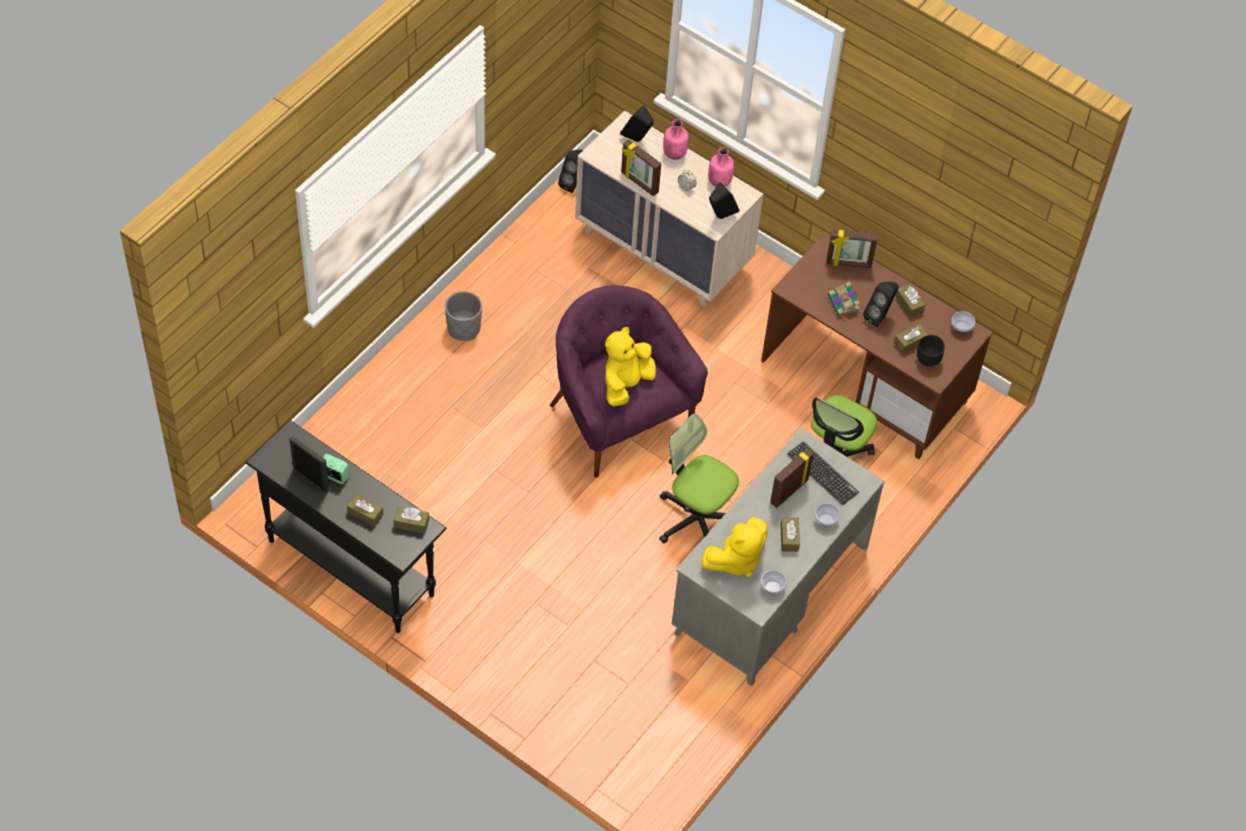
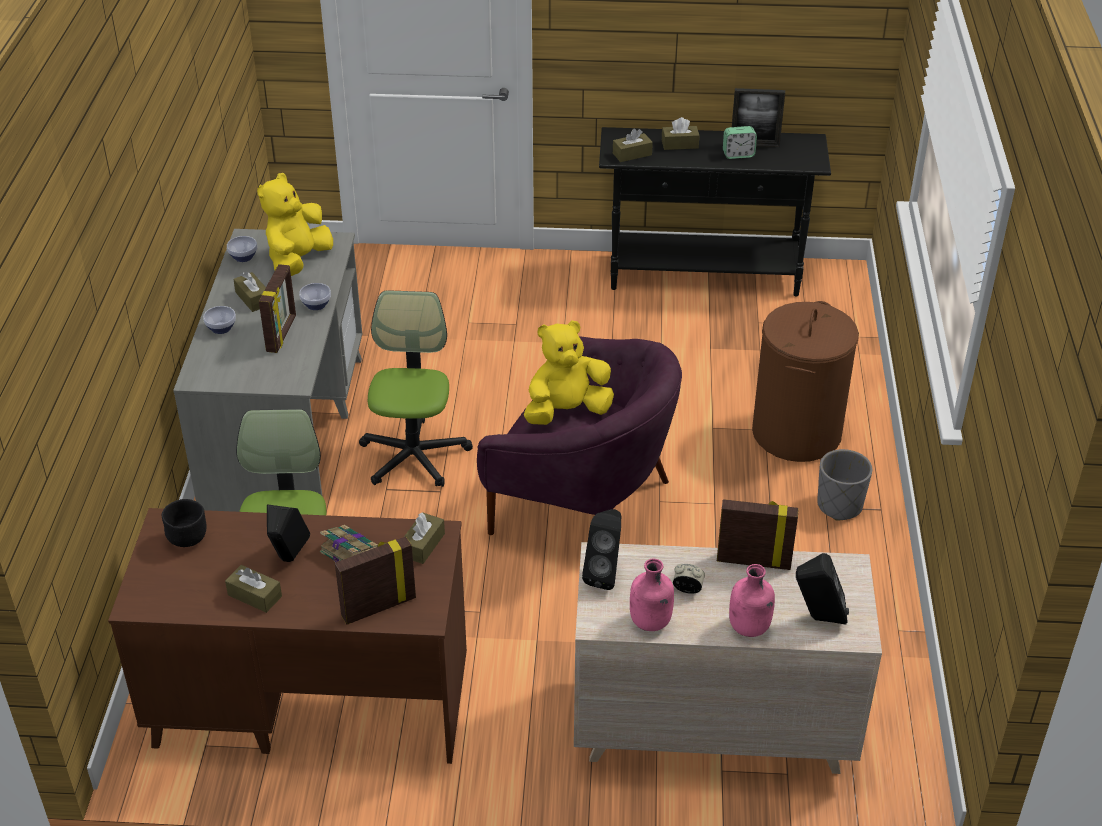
camera: 150 degrees right, 15 degrees down
(434, 392) = (797, 433): none -> brown laundry basket
(573, 183) = (917, 752): black speaker -> none
(626, 384) = (566, 411): yellow plush toy -> yellow plush toy turned 120 degrees counterclockwise
(696, 519) = (414, 455): office chair -> office chair turned 90 degrees counterclockwise
(822, 473) = (253, 365): keyboard -> none
(910, 342) = (225, 548): brown tissue box -> brown tissue box (423, 545)
(961, 327) = (160, 602): bowl -> bowl (317, 304)

